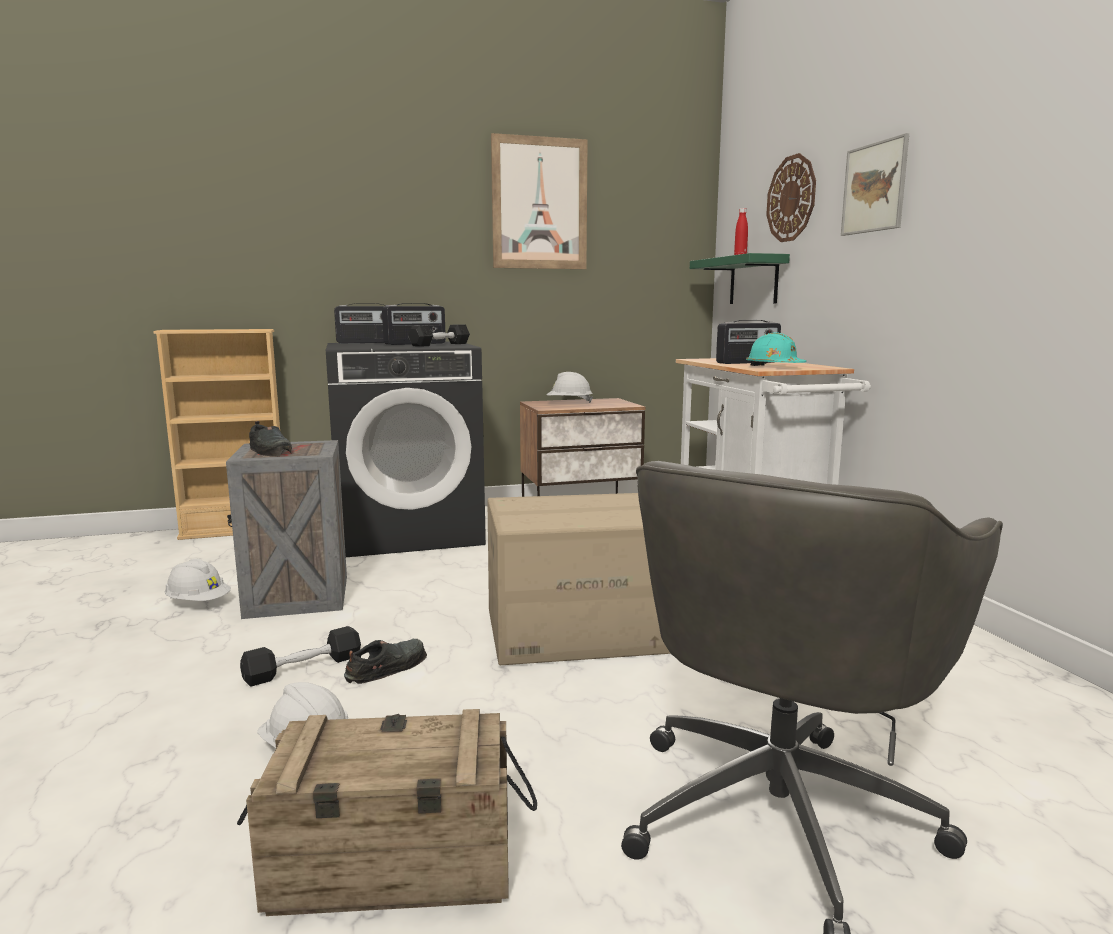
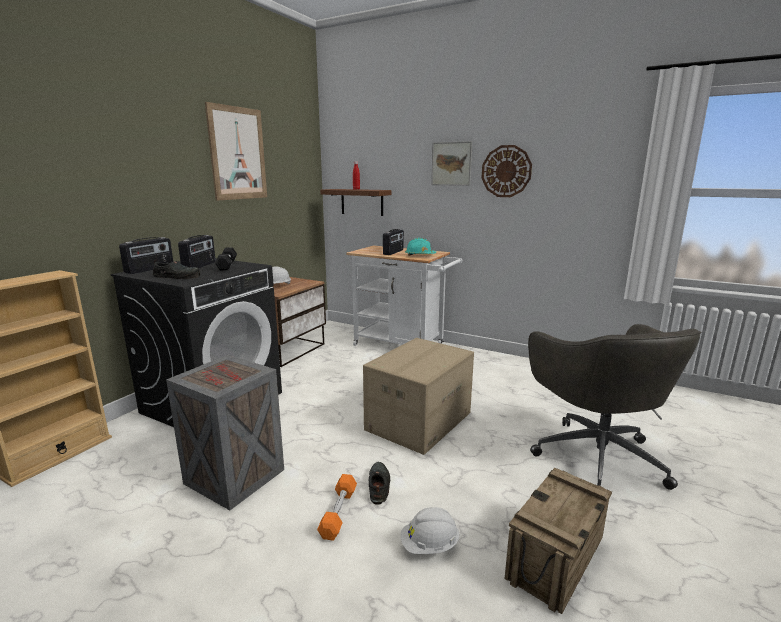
camera: 45 degrees left, 5 degrees up
(198, 602) = (167, 519): white hard hat -> none
(270, 450) = (214, 378): black shoe -> black shoe (177, 276)
(303, 668) = (338, 512): black dumbbell -> orange dumbbell
(753, 281) = (362, 202): green shelf -> brown shelf
(791, 198) = (389, 160): wall clock -> wall clock (506, 171)

